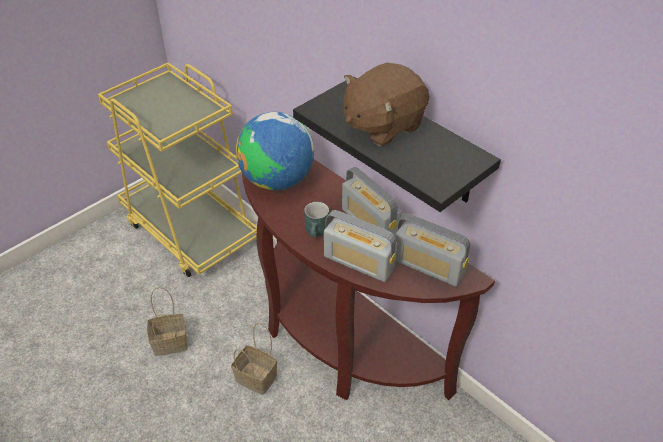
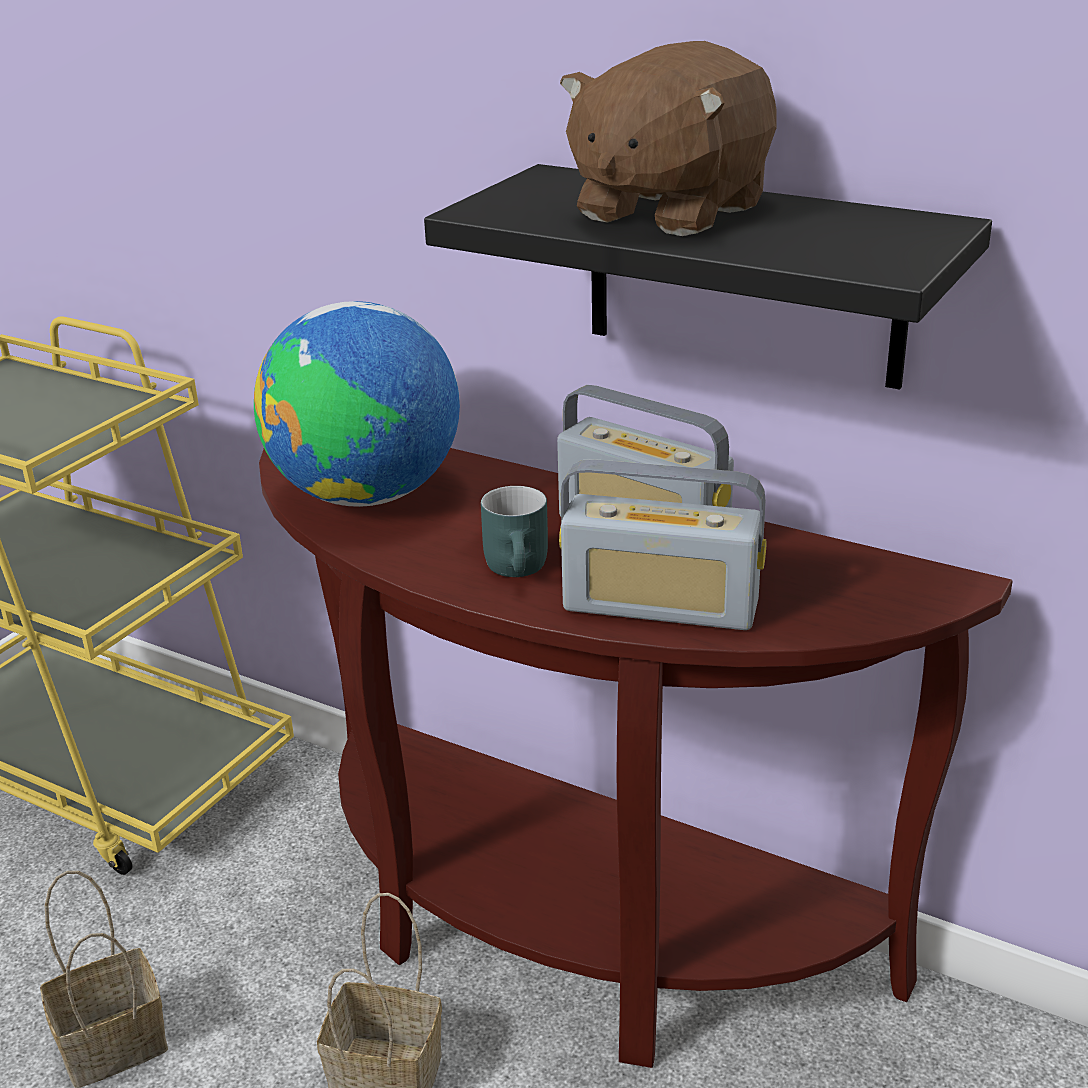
camera: 15 degrees left, 15 degrees down
(428, 266) = (838, 582): radio -> none

